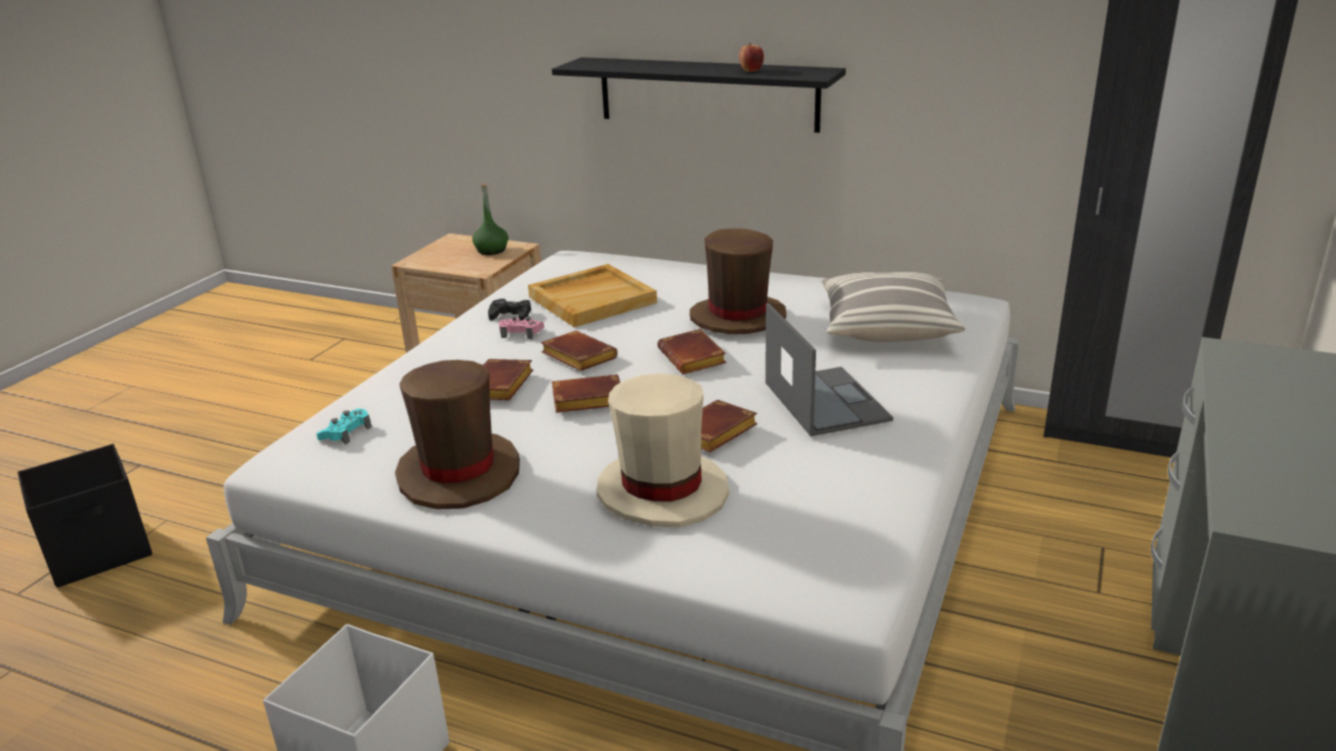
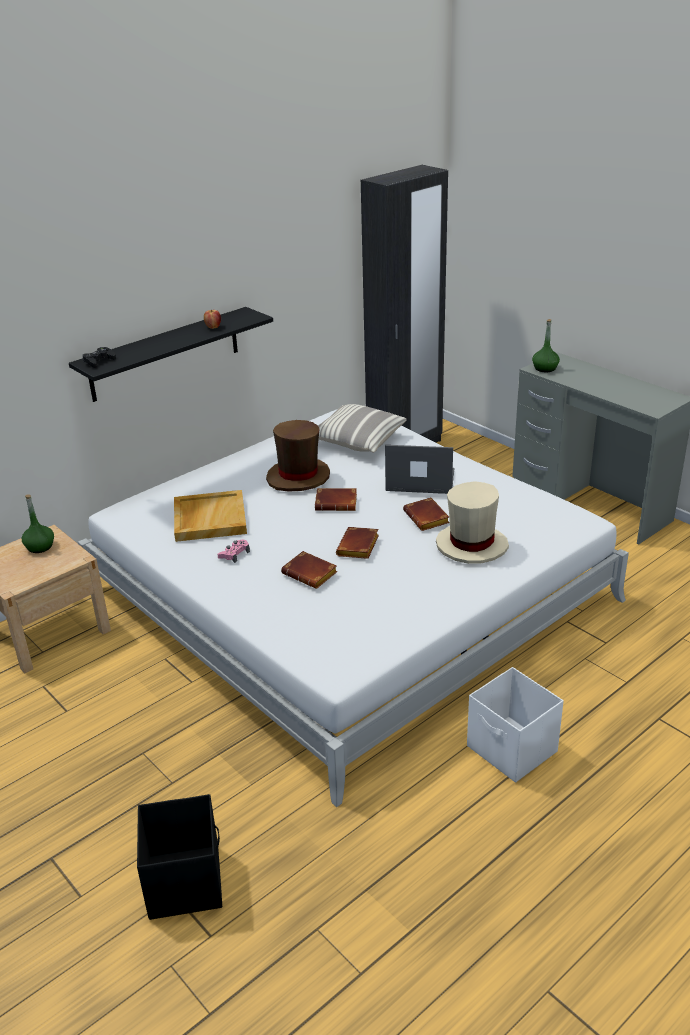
camera: 65 degrees left, 5 degrees up
(346, 432) = (317, 643): turquoise game controller -> none
(459, 473) = (405, 605): brown hat -> none
(511, 315) = (197, 554): black game controller -> black game controller (99, 361)
(576, 357) = (296, 540): brown book -> none
(1247, 358) = (545, 368): none -> green bottle

